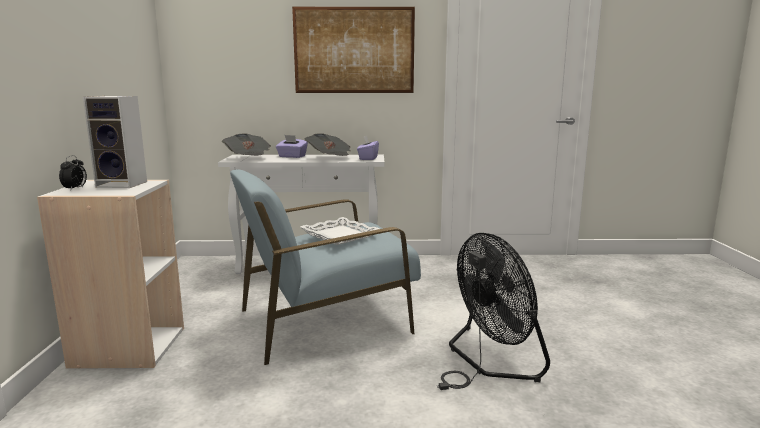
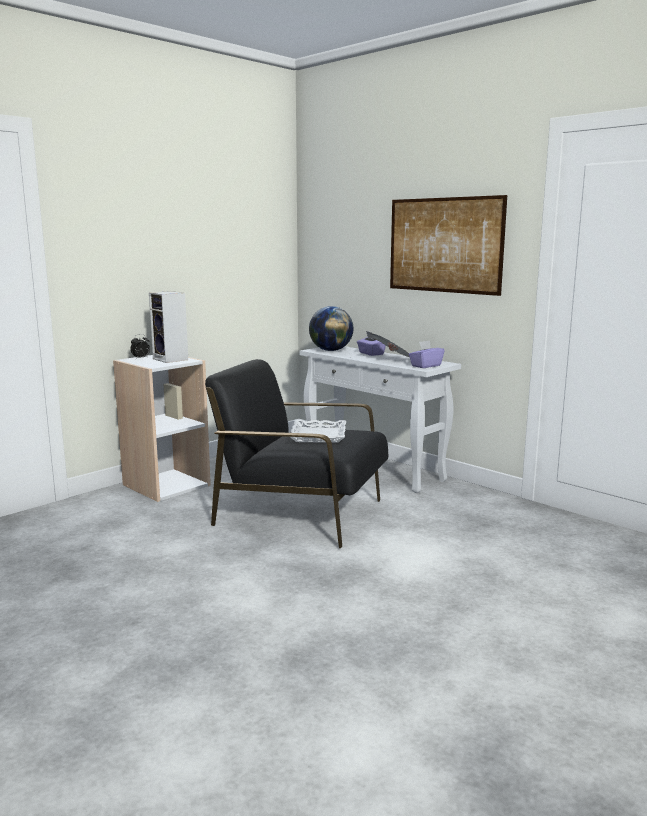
camera: 45 degrees right, 0 degrees up
(248, 158) = (330, 350): newspaper -> globe
(325, 320) = (301, 514): blue armchair -> black armchair
(482, 359) = (354, 588): black fan -> none

